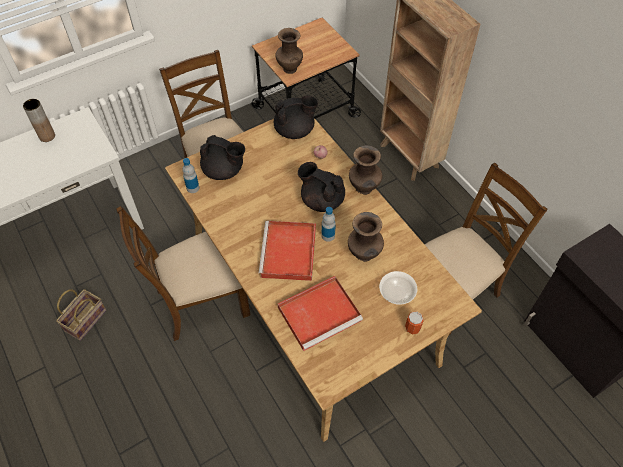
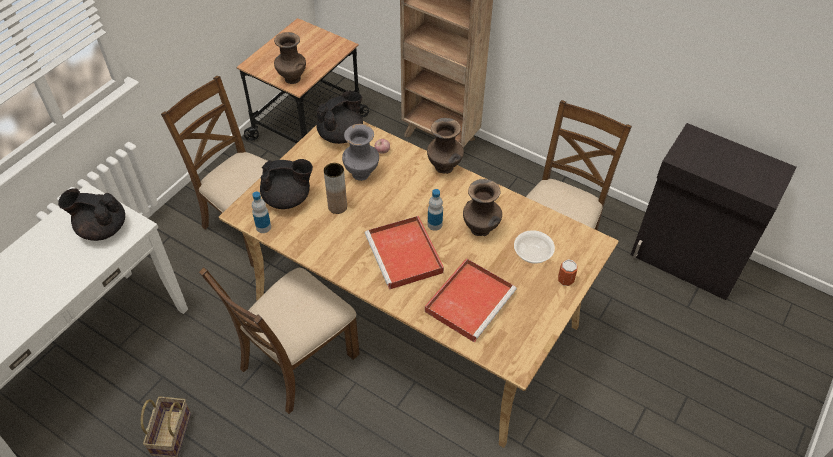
camera: 25 degrees left, 5 degrees down
(47, 136) = (55, 230): brown vase -> brown vase (337, 207)
(293, 170) = (362, 173): none -> grey vase
(321, 200) = (408, 193): black teapot -> black teapot (102, 228)

